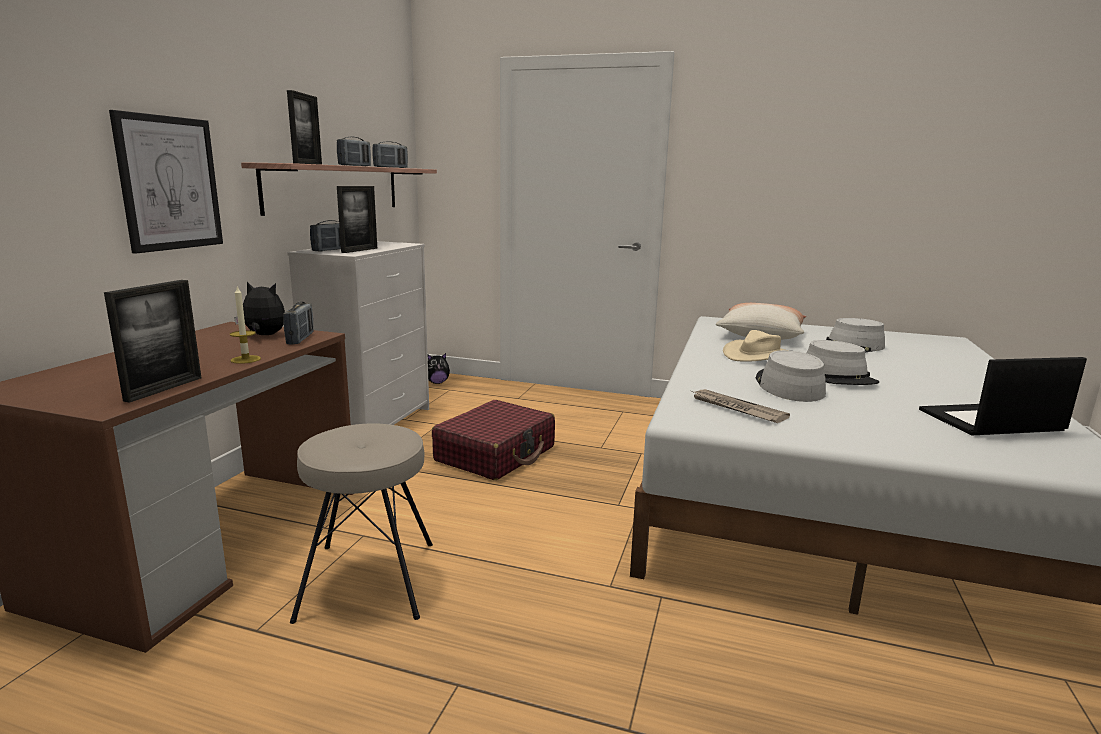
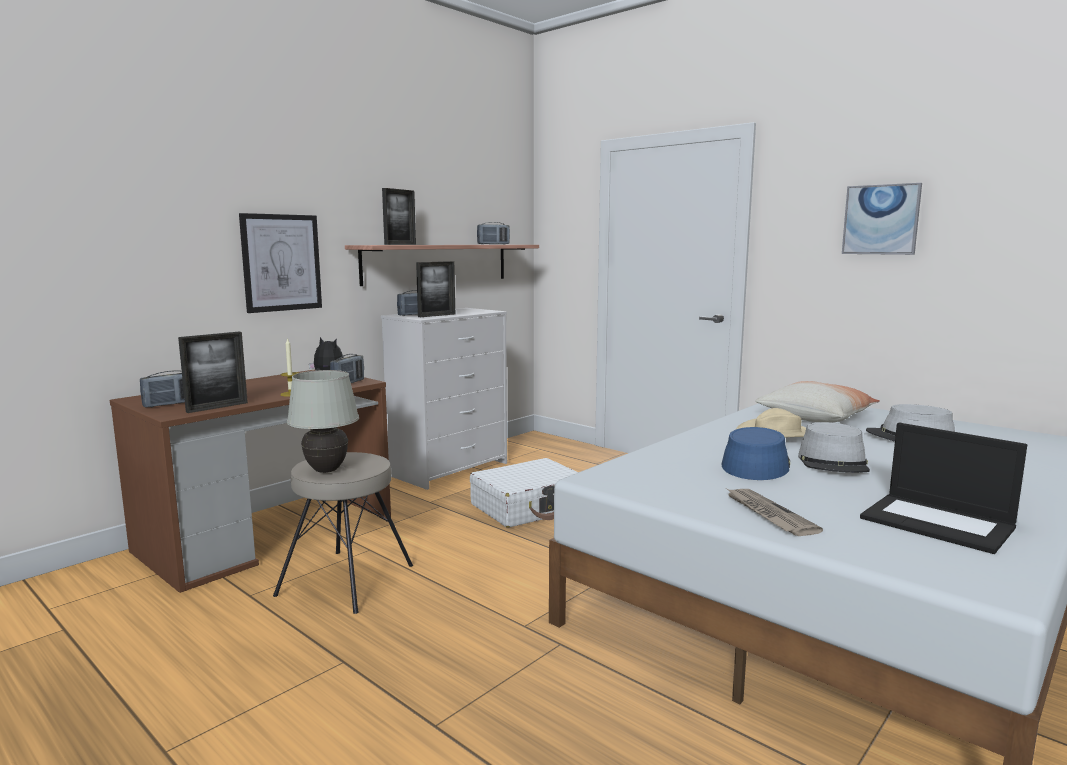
camera: 25 degrees right, 5 degrees down
(355, 166) = (448, 244): radio -> radio (171, 404)
(356, 454) = (326, 471): none -> white table lamp
(437, 382) = (535, 442): plush toy -> none
(496, 454) = (529, 507): red suitcase -> white suitcase
(736, 408) = (664, 476): newspaper -> newspaper (768, 514)
(788, 386) = (755, 465): grey hat -> blue hat
(794, 153) = (881, 219): none -> picture
(990, 421) = (939, 523): laptop -> laptop turned 150 degrees counterclockwise

